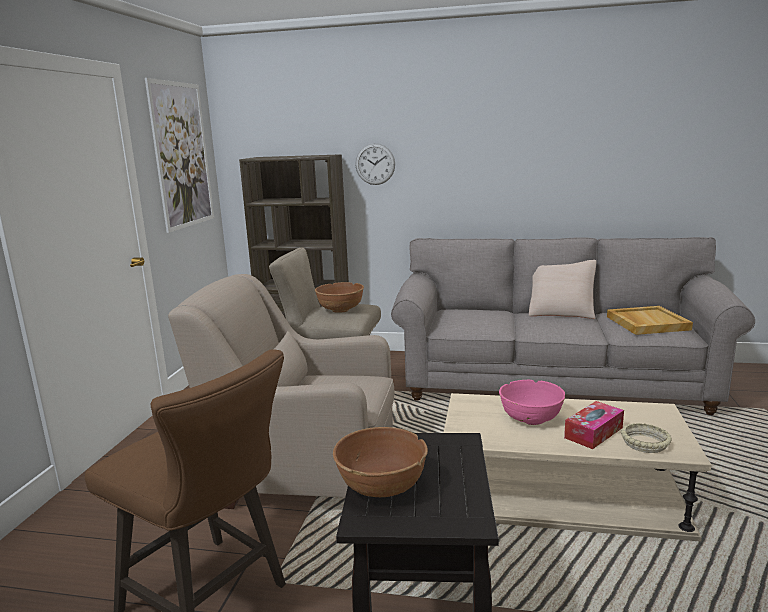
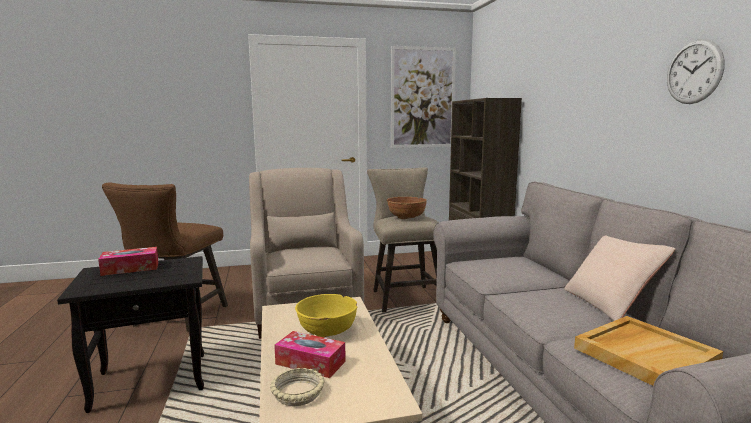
camera: 65 degrees right, 5 degrees down
(375, 164) = (540, 107): wall clock -> wall clock (694, 72)
(381, 486) = (130, 268): brown bowl -> tissue box
(530, 418) = (327, 331): pink bowl -> yellow bowl

